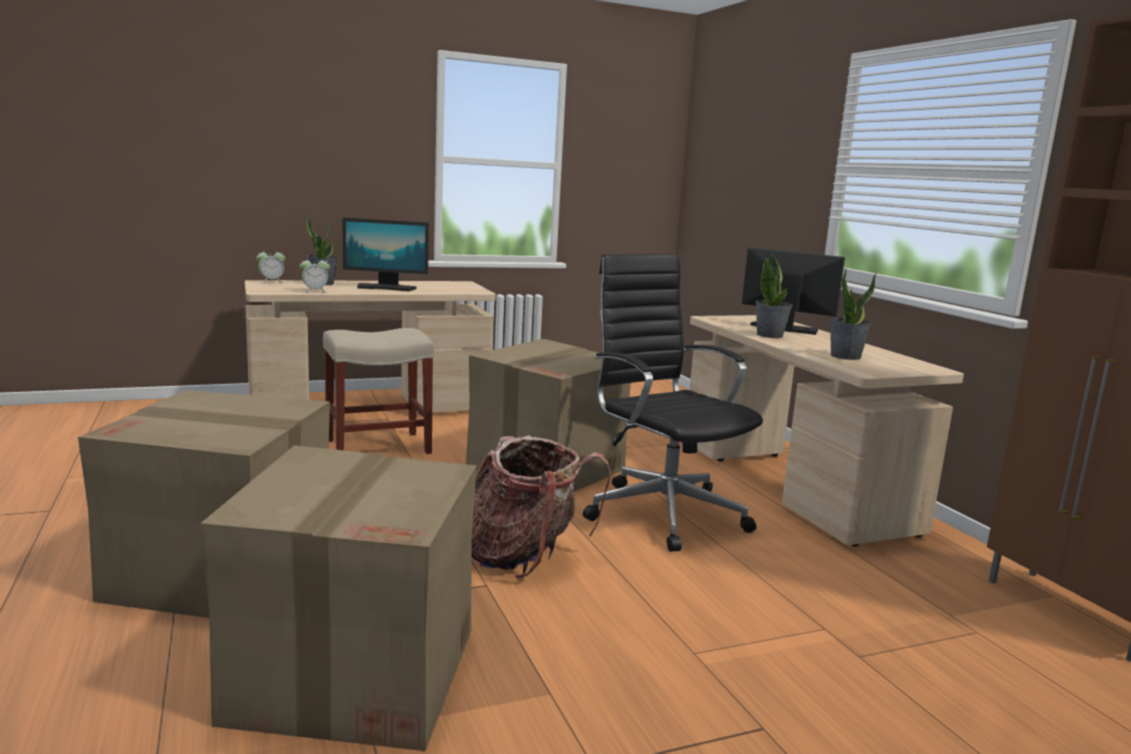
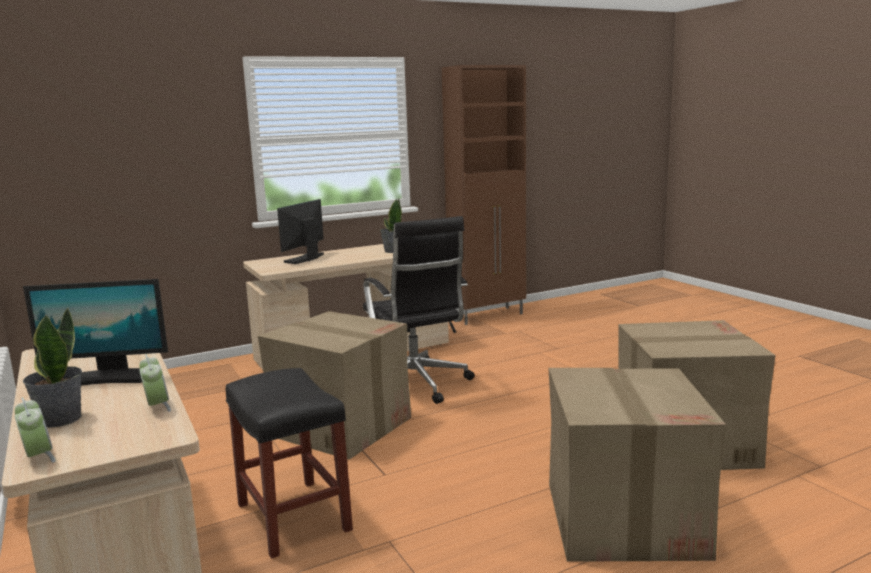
camera: 95 degrees left, 0 degrees up
(376, 447) = (294, 518): beige stool -> black stool
(386, 288) = (107, 378): monitor -> monitor turned 90 degrees clockwise
(523, 557) = (514, 418): backpack -> none
(663, 512) = (416, 385): black office chair -> black office chair turned 75 degrees counterclockwise
(770, 335) = (335, 261): potted plant -> none

